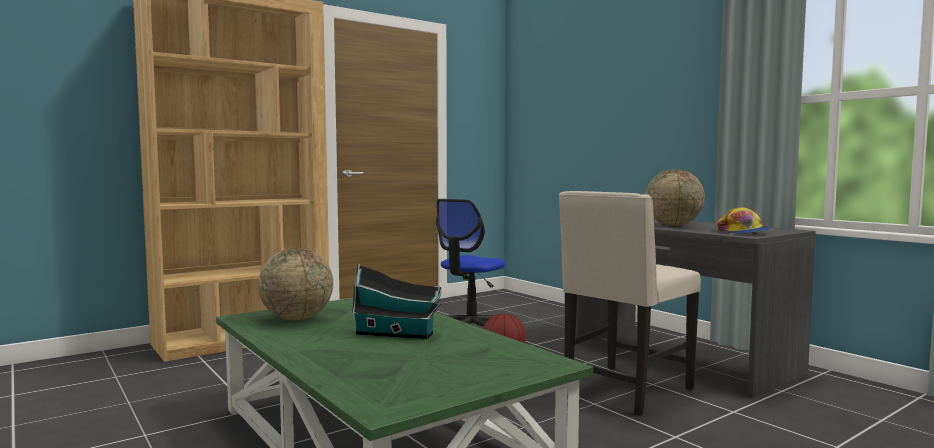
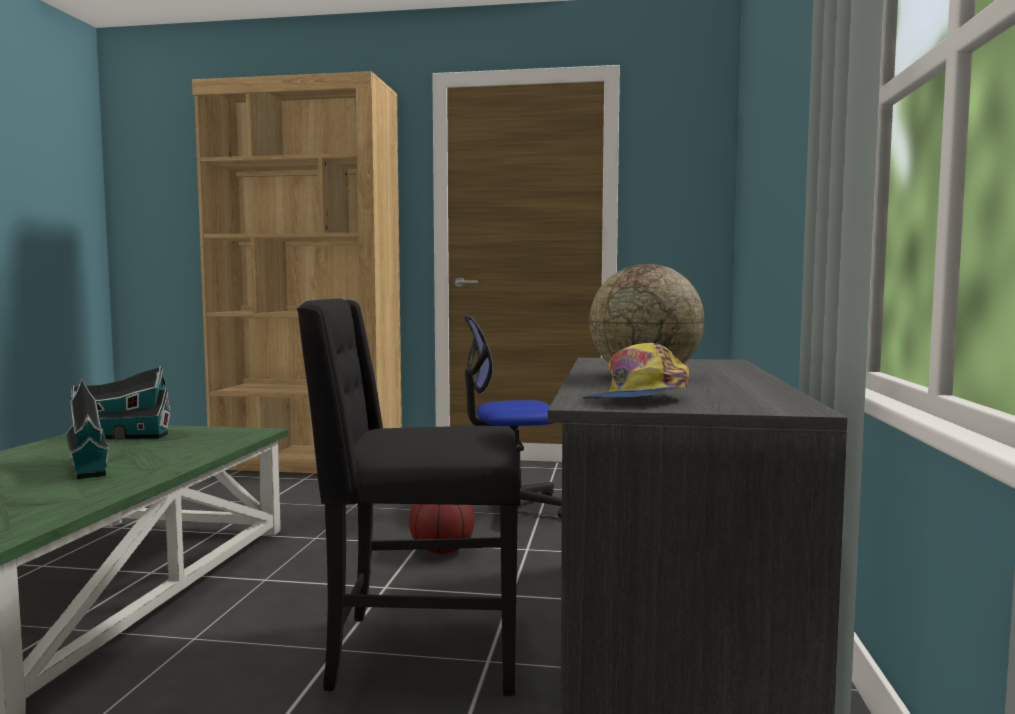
camera: 45 degrees right, 0 degrees up
(297, 319) = (121, 436): globe -> toy house
(624, 391) = (421, 651): beige chair -> black chair

